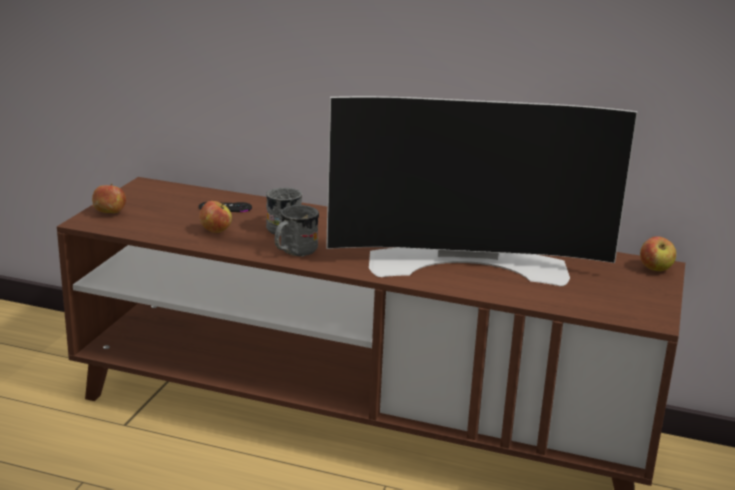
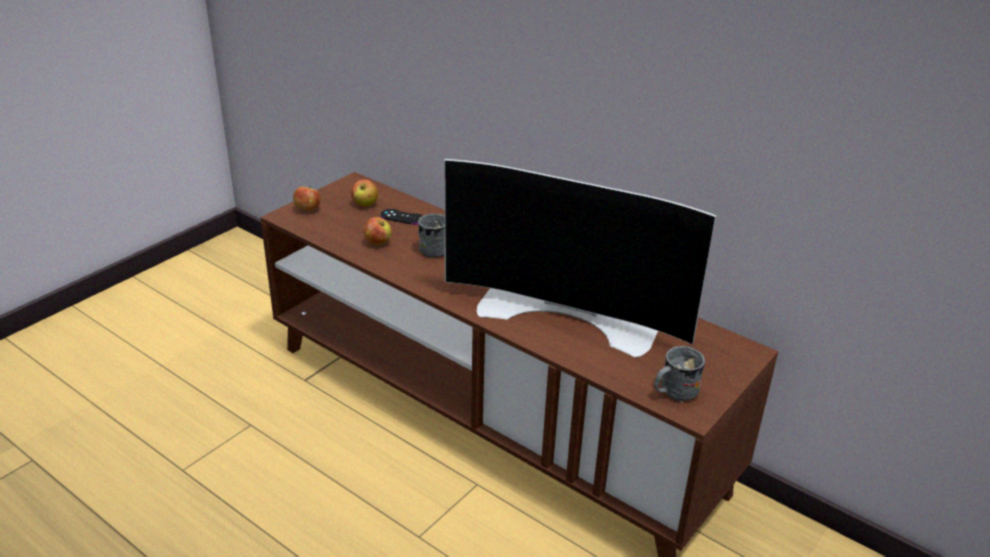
camera: 20 degrees right, 10 degrees up
(293, 251) = (427, 275): grey mug -> grey mug (673, 392)
(655, 269) = (741, 354): apple -> apple (365, 204)

